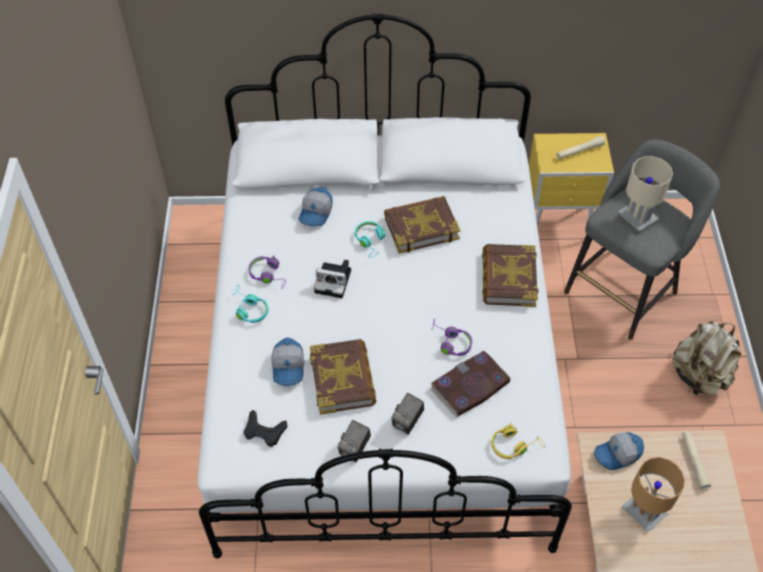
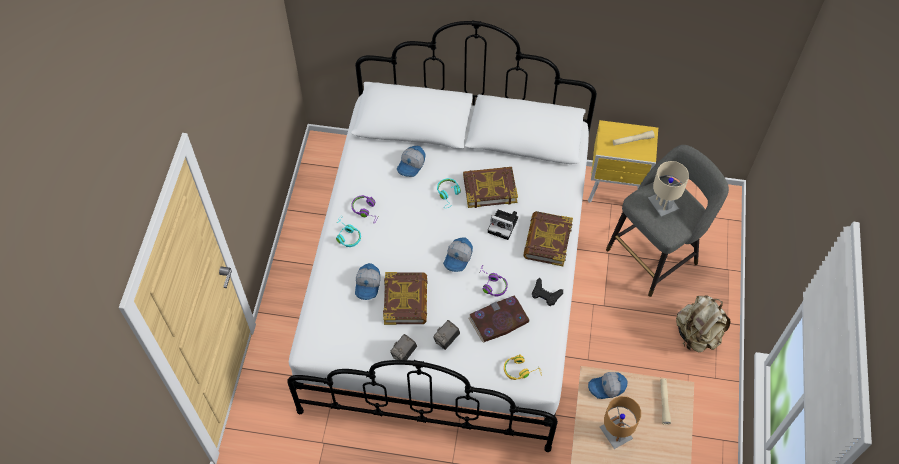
camera: 10 degrees right, 5 degrees up
(264, 431) = (341, 330): black game controller -> black game controller (545, 294)
(334, 281) = (414, 223): camera -> camera (504, 225)
(400, 316) = (458, 258): none -> cap

